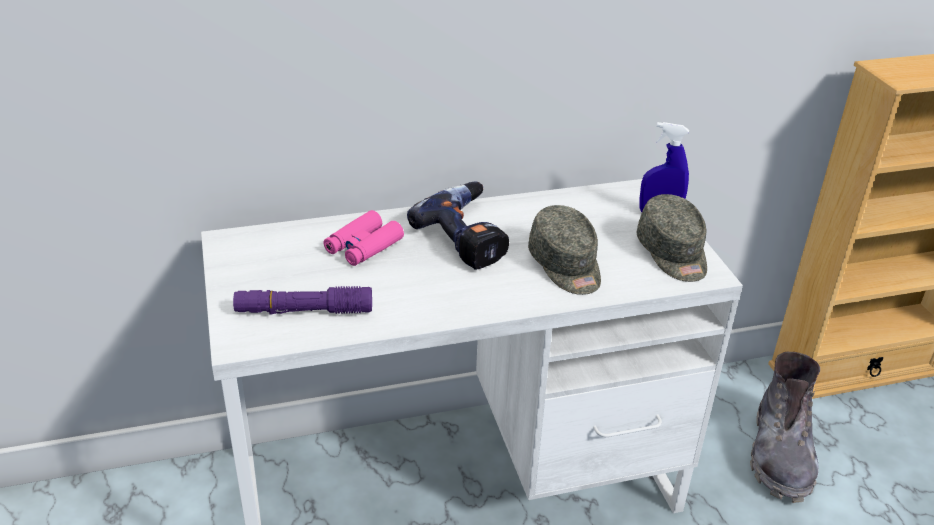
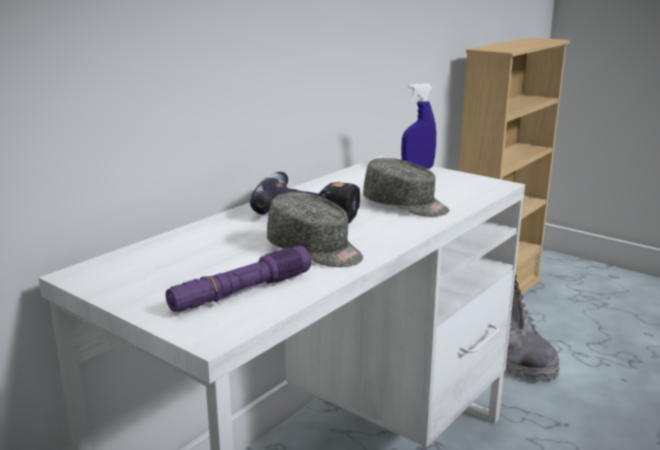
camera: 35 degrees left, 15 degrees down
(363, 246) = (228, 240): pink binoculars -> none
(673, 254) = (460, 182): grey cap -> grey cap (315, 250)

